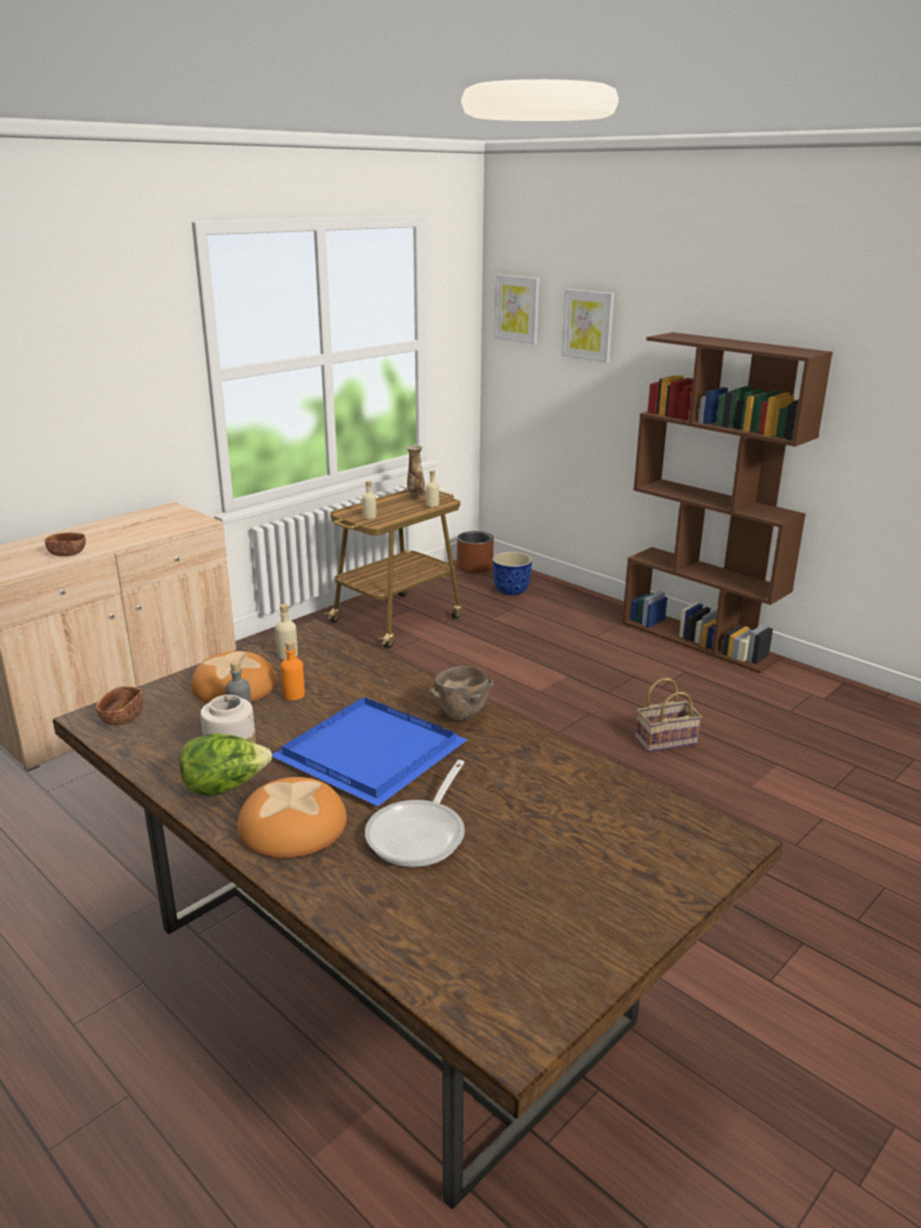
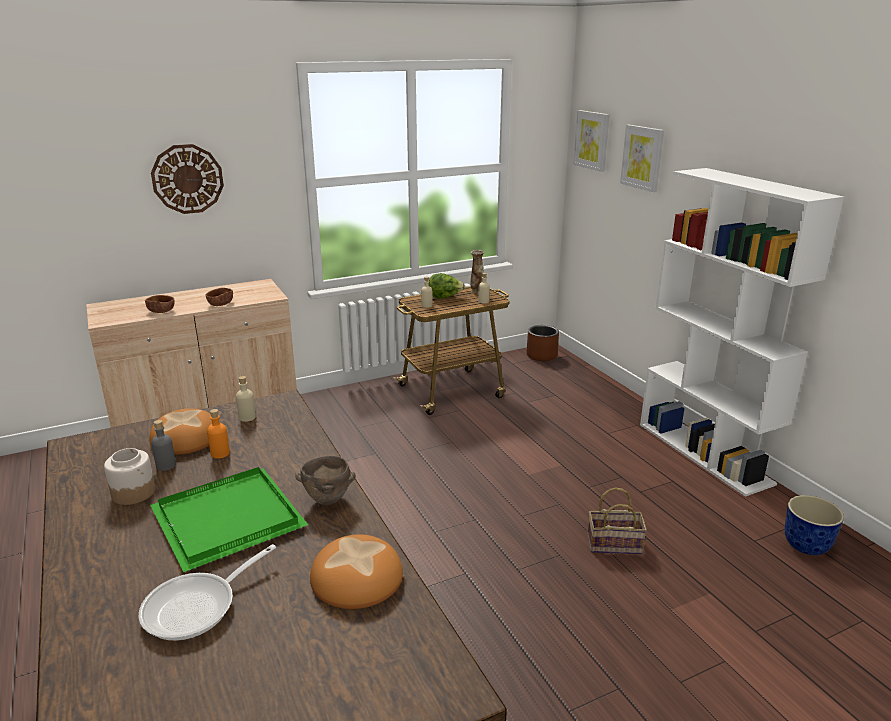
camera: 20 degrees right, 0 degrees up
(68, 377) = (187, 179): none -> wall clock
(122, 718) = (89, 449): brown bowl -> brown bowl (220, 304)
(225, 787) = (99, 525): lettuce -> lettuce (445, 297)
(291, 826) = (112, 573): bread -> bread (355, 578)
(366, 753) = (225, 519): blue tray -> green tray
(511, 591) = (560, 380): planter -> planter (806, 545)
(700, 640) = (704, 453): brown bookcase -> white bookcase

